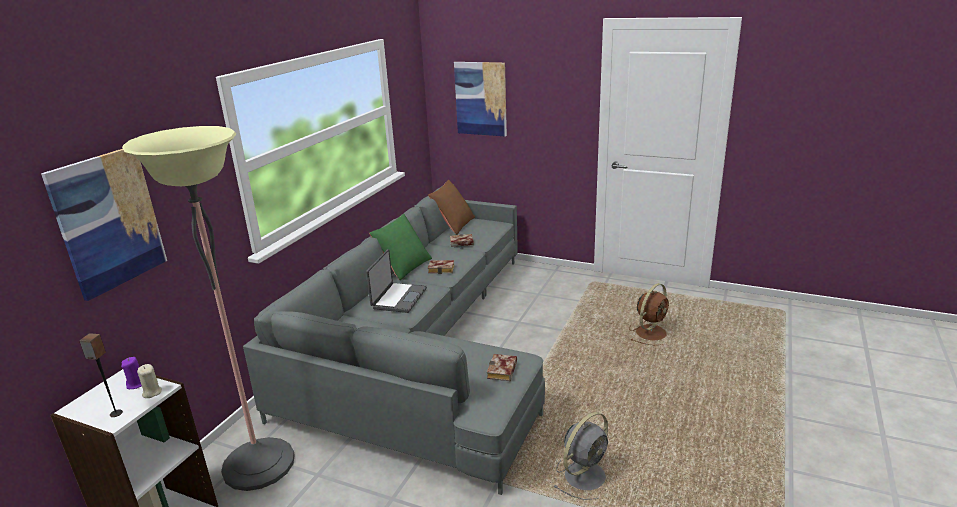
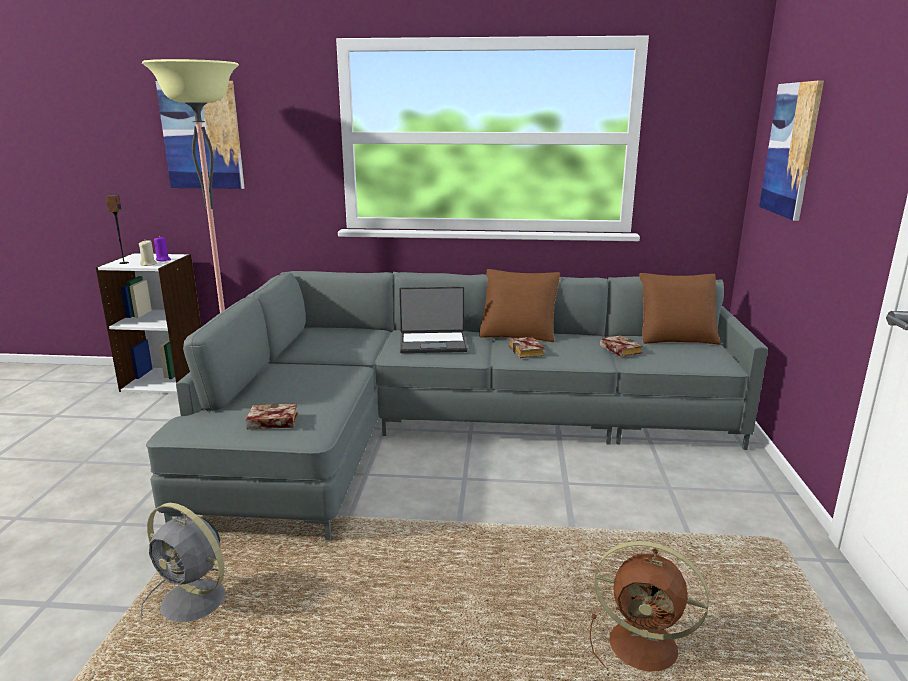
camera: 70 degrees right, 5 degrees down
(403, 266) = (518, 333): green pillow -> brown pillow

